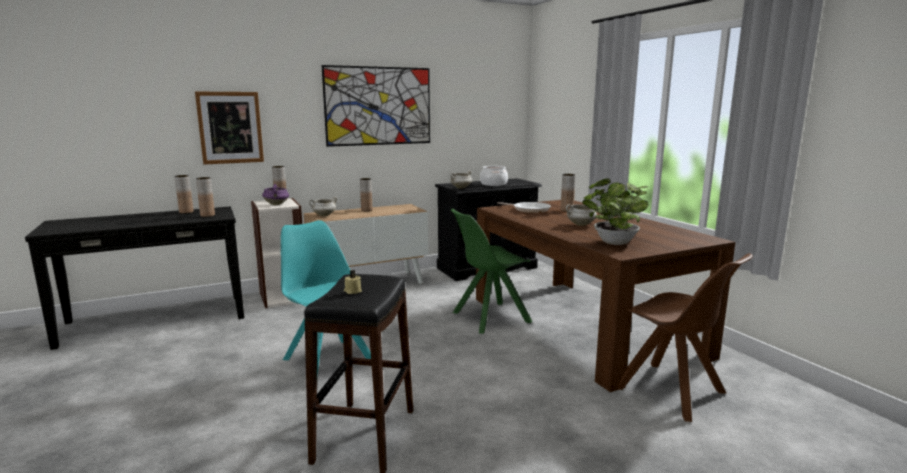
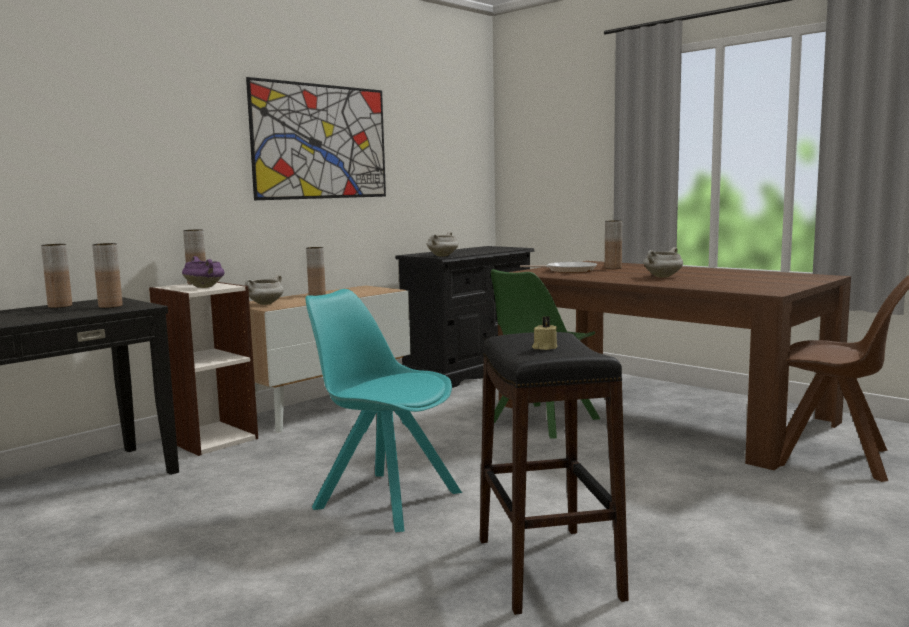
camera: 20 degrees left, 5 degrees down
(230, 127) = (117, 168): picture -> none
(493, 184) = (475, 251): cooking pot -> none
(613, 243) = (738, 286): potted plant -> none

